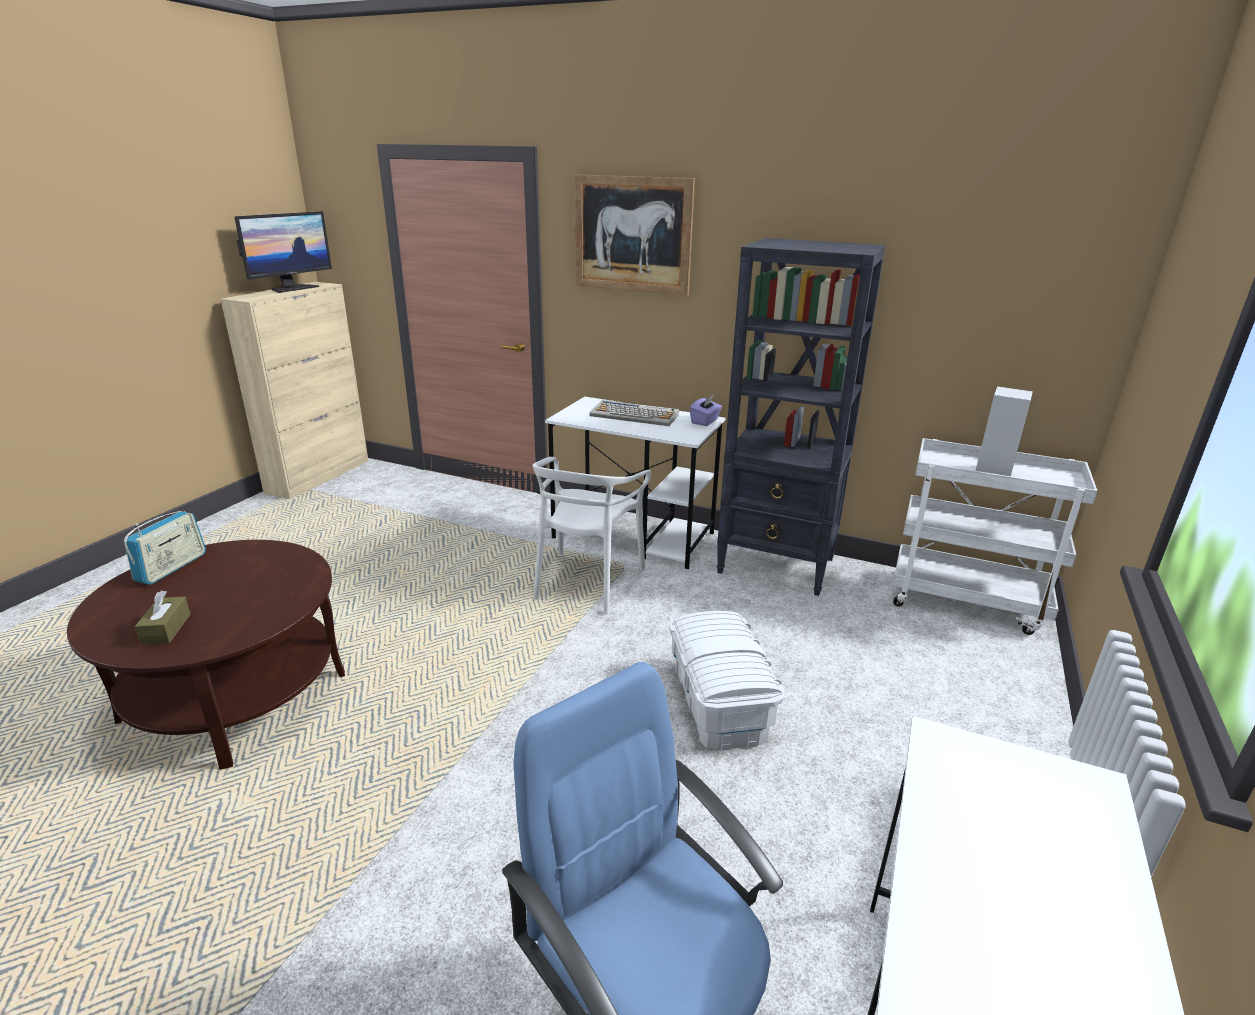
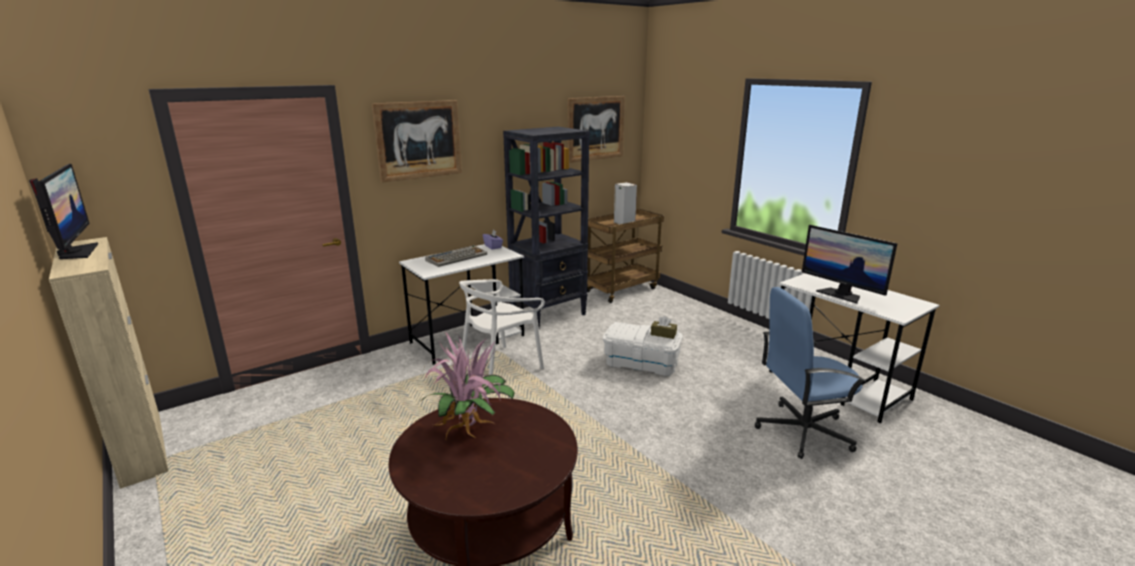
camera: 60 degrees left, 5 degrees down
(166, 629) = (522, 466): brown tissue box -> brown tissue box (663, 334)
(172, 567) = (419, 463): radio -> none
(244, 574) = (470, 430): none -> potted plant
(587, 581) = (501, 366): white chair -> white chair turned 90 degrees clockwise
(963, 852) = (841, 294): none -> monitor
(967, 601) = (622, 289): white cart -> brown cart
(994, 262) = (595, 128): none -> picture

